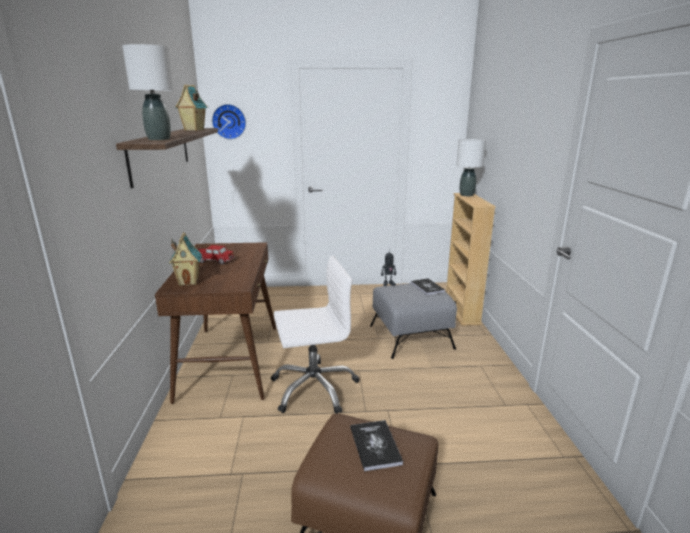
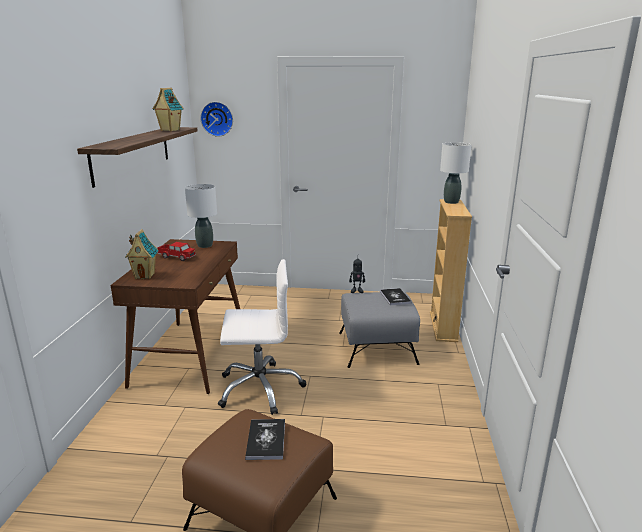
camera: 10 degrees right, 0 degrees up
(159, 139) = (119, 144): white table lamp -> white table lamp (205, 245)

